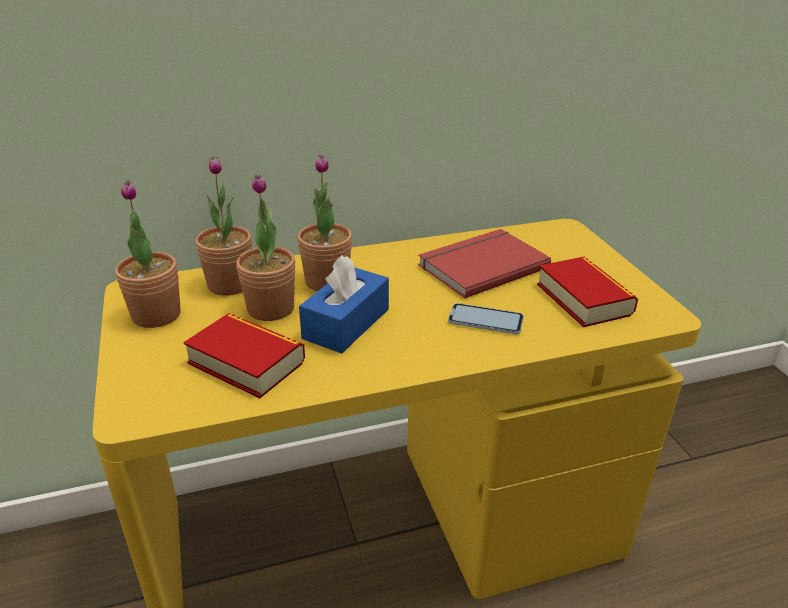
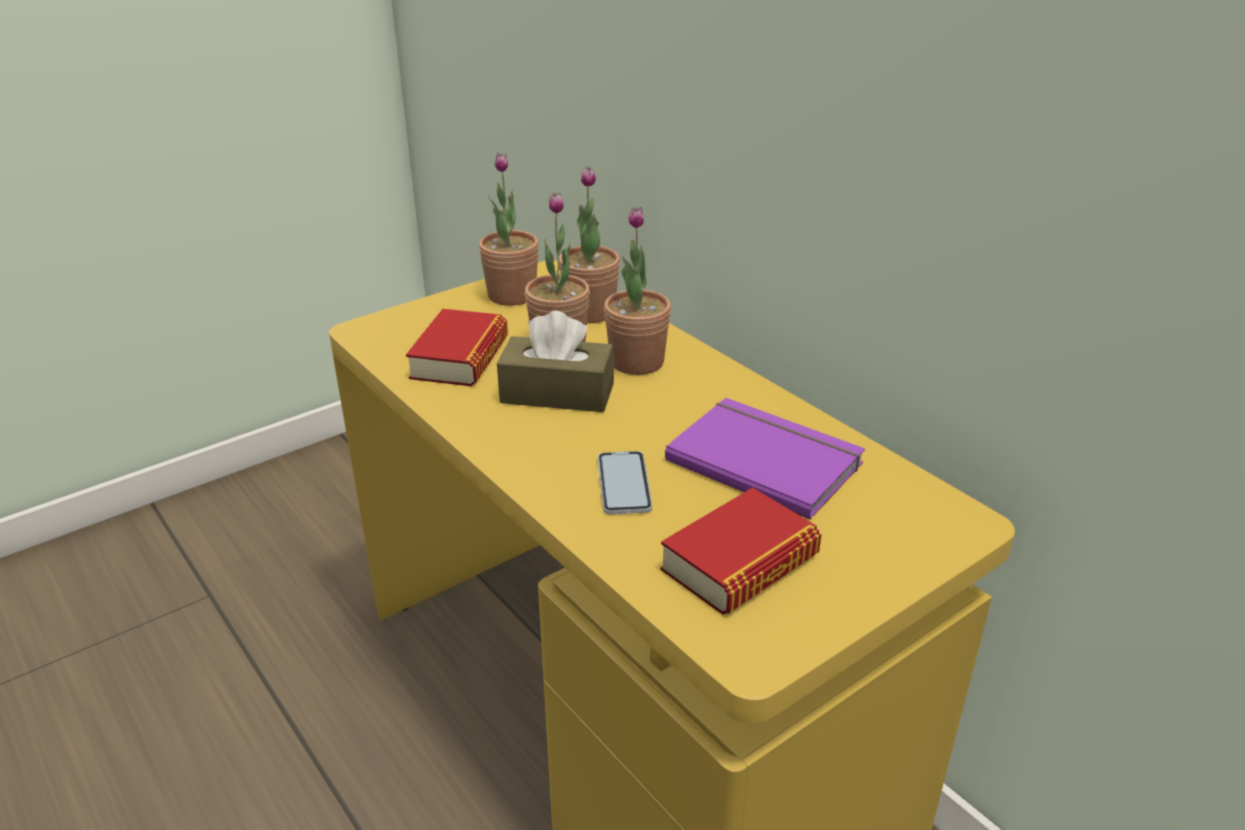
camera: 70 degrees right, 0 degrees up
(346, 324) = (557, 393): blue tissue box -> brown tissue box
(480, 265) = (765, 459): red book -> purple book

